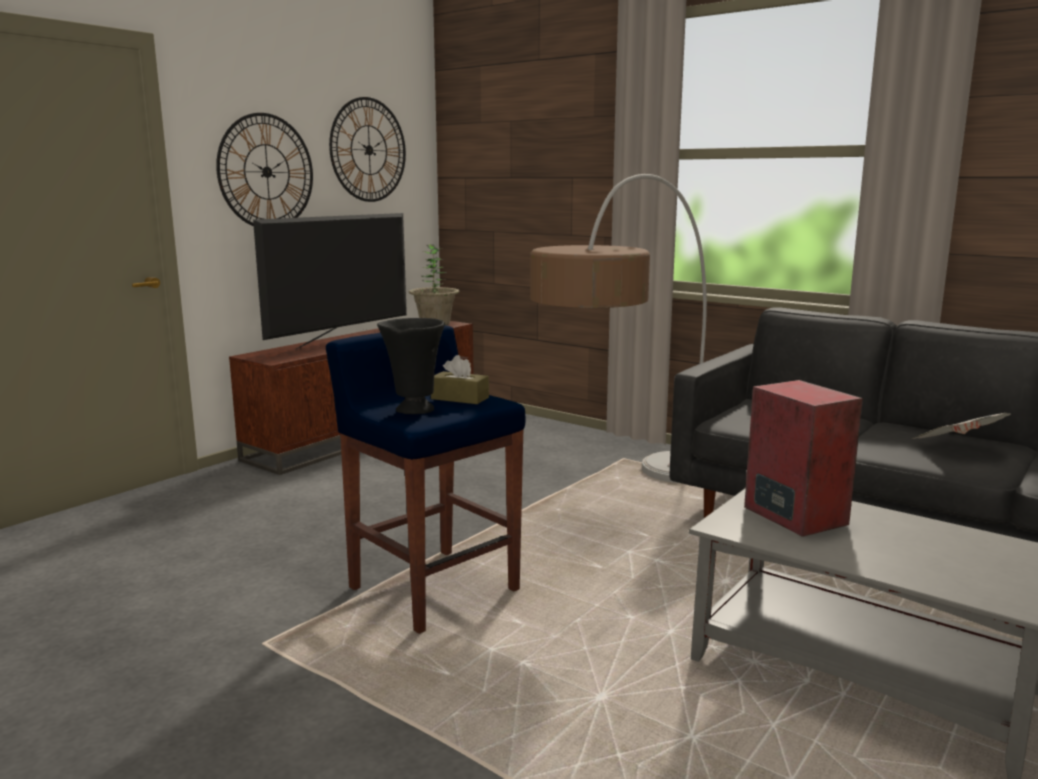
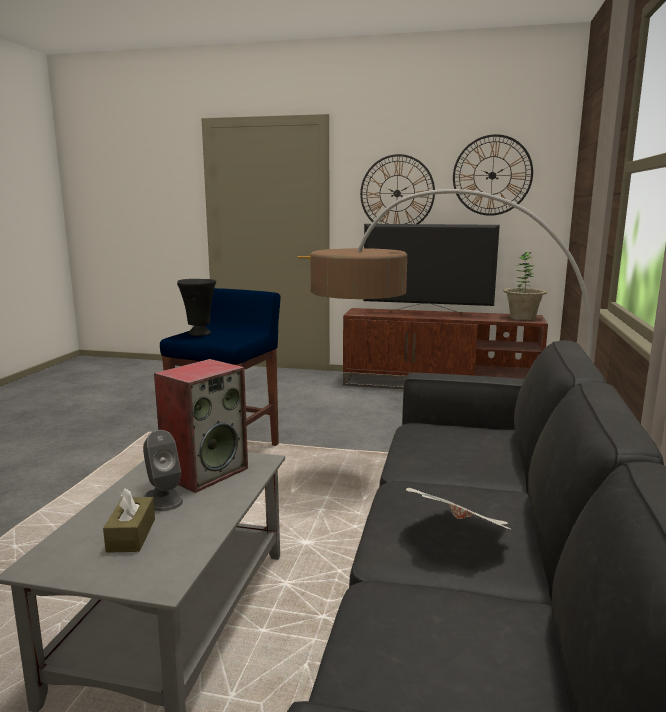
camera: 65 degrees right, 0 degrees up
(459, 398) = (230, 336): brown tissue box -> brown tissue box (131, 535)
(863, 540) = (163, 499): none -> grey speaker

